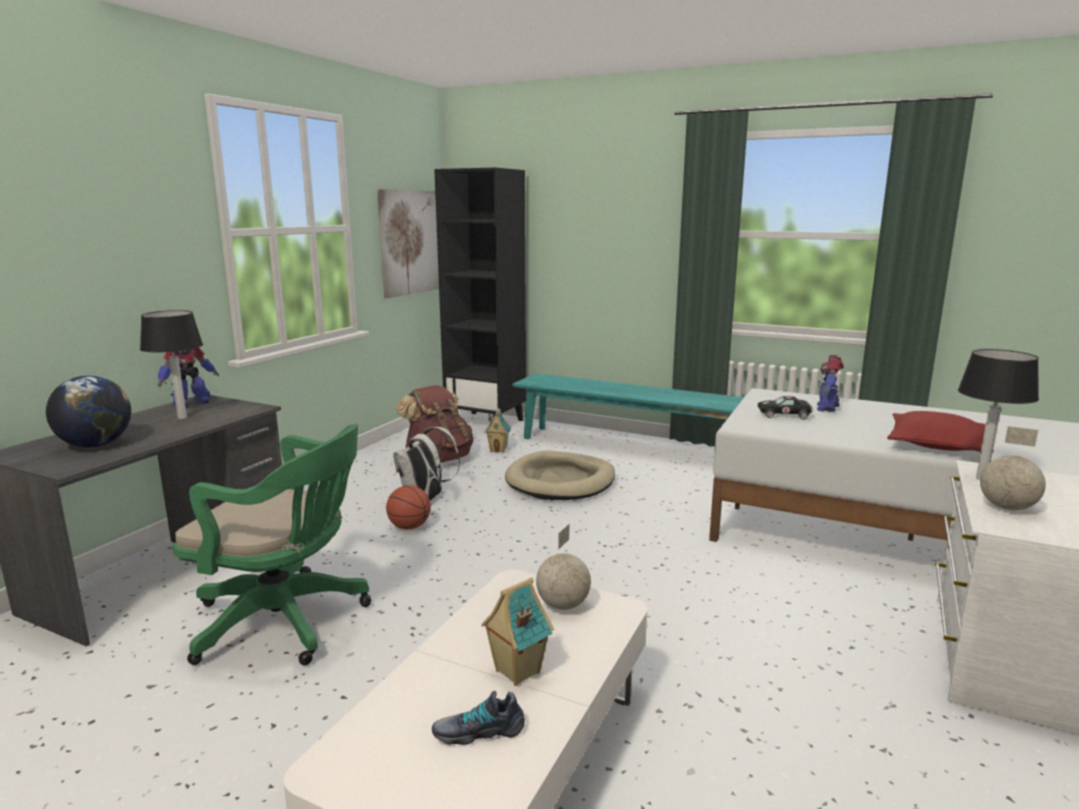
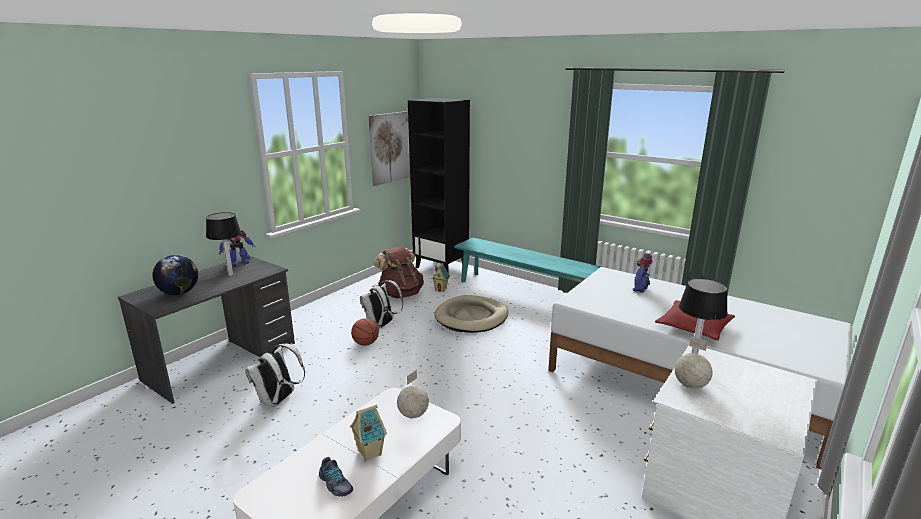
camera: 10 degrees right, 5 degrees up
(287, 622) = (278, 400): green office chair -> white backpack
(478, 731) = (335, 484): shoe -> shoe turned 135 degrees counterclockwise
(786, 415) = (607, 293): black toy car -> none

